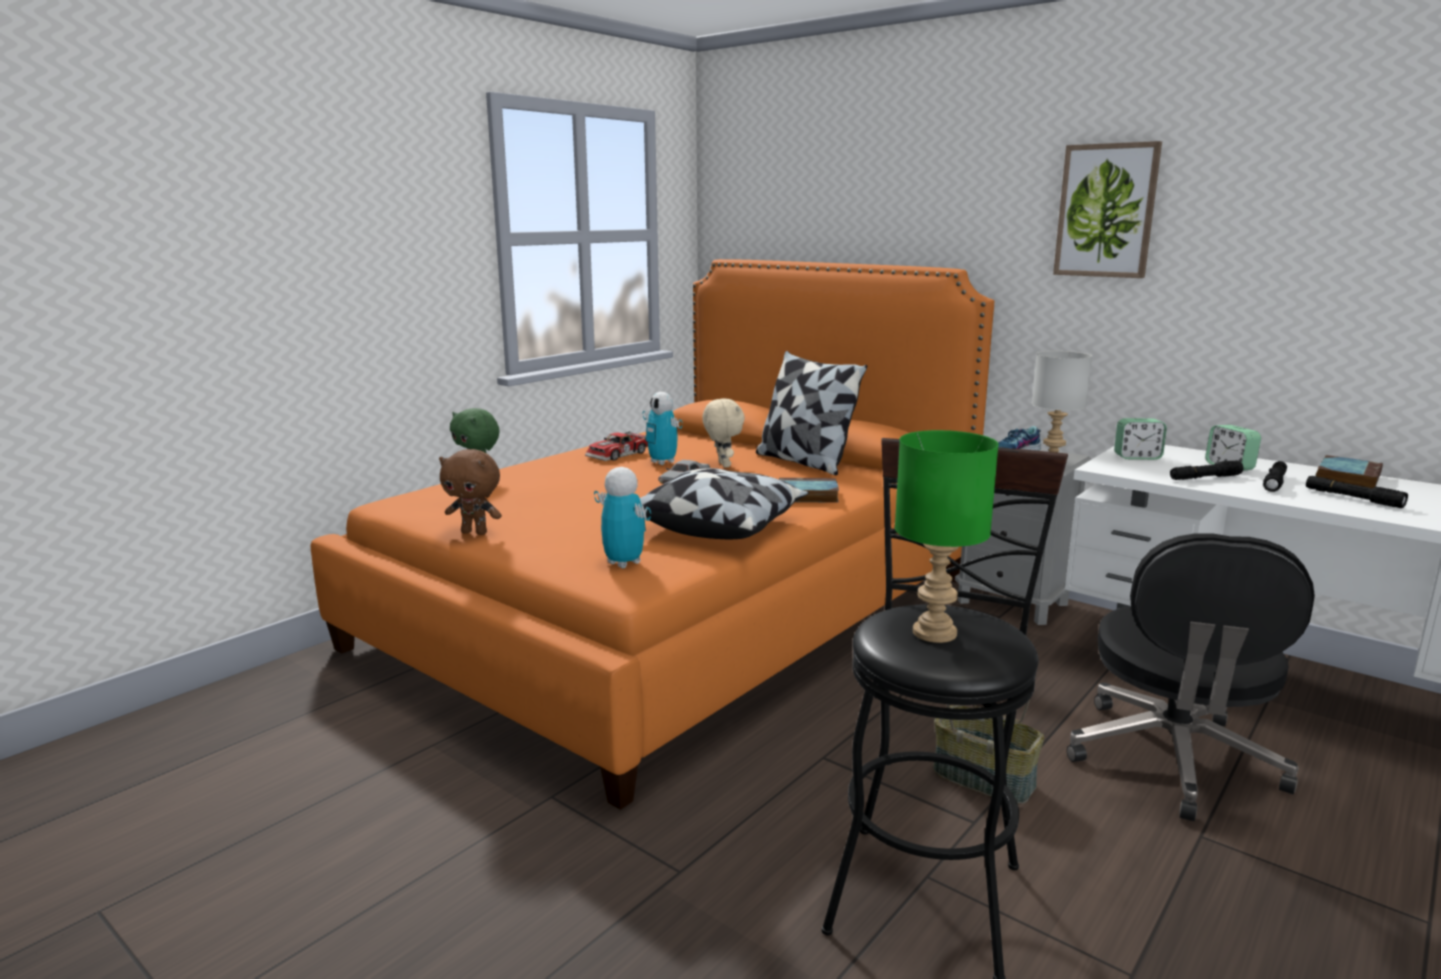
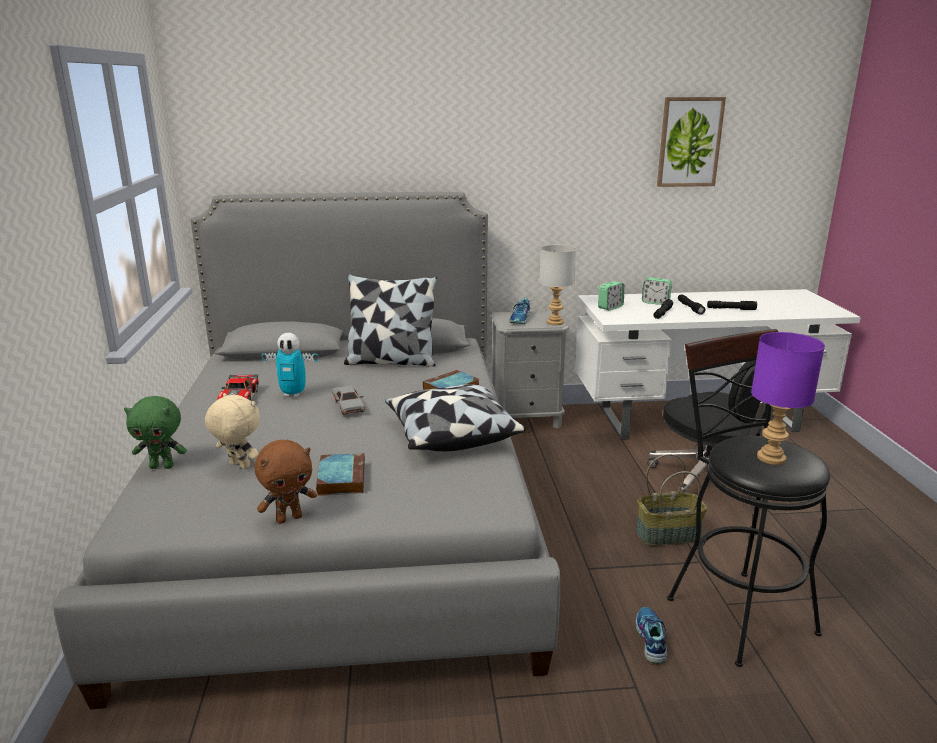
camera: 45 degrees left, 5 degrees up
(623, 563) = (458, 491): toy robot -> none
(676, 610) = (343, 515): orange bed -> grey bed
(722, 465) = (341, 382): beige plush toy -> beige plush toy (238, 466)
(770, 848) = (650, 639): none -> shoe
(934, 632) = (770, 457): green table lamp -> purple table lamp
(1106, 211) = (554, 146): picture -> picture (689, 142)
(1347, 478) = (705, 297): book -> book (341, 478)

